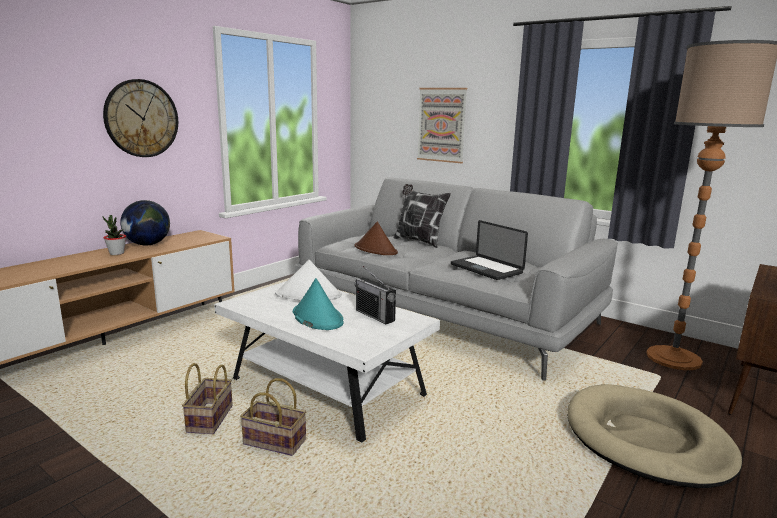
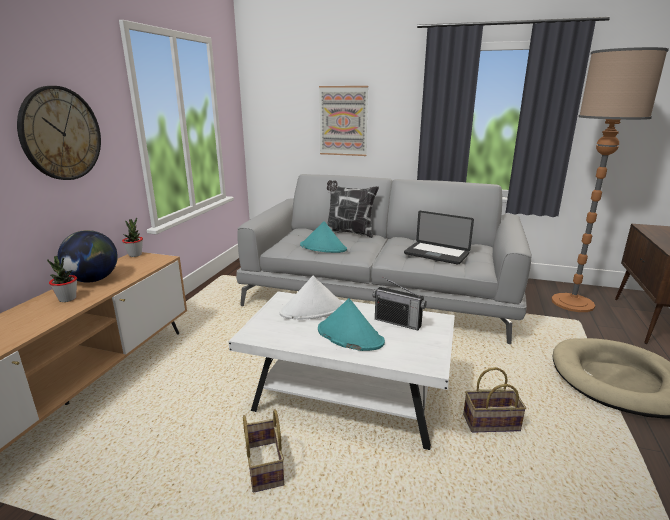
camera: 20 degrees left, 5 degrees up
(198, 232) = (135, 255): none -> potted plant
(272, 443) = (349, 476): basket -> basket (490, 424)
(376, 250) = (323, 247): brown hat -> turquoise hat

